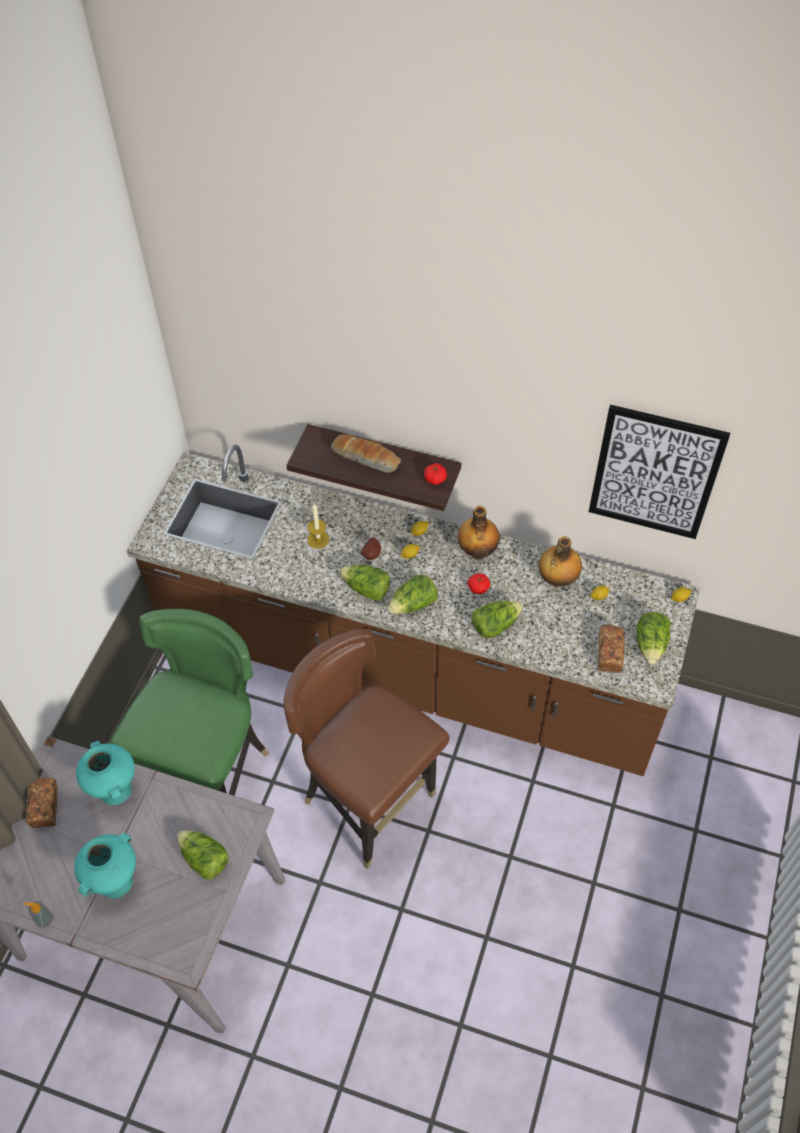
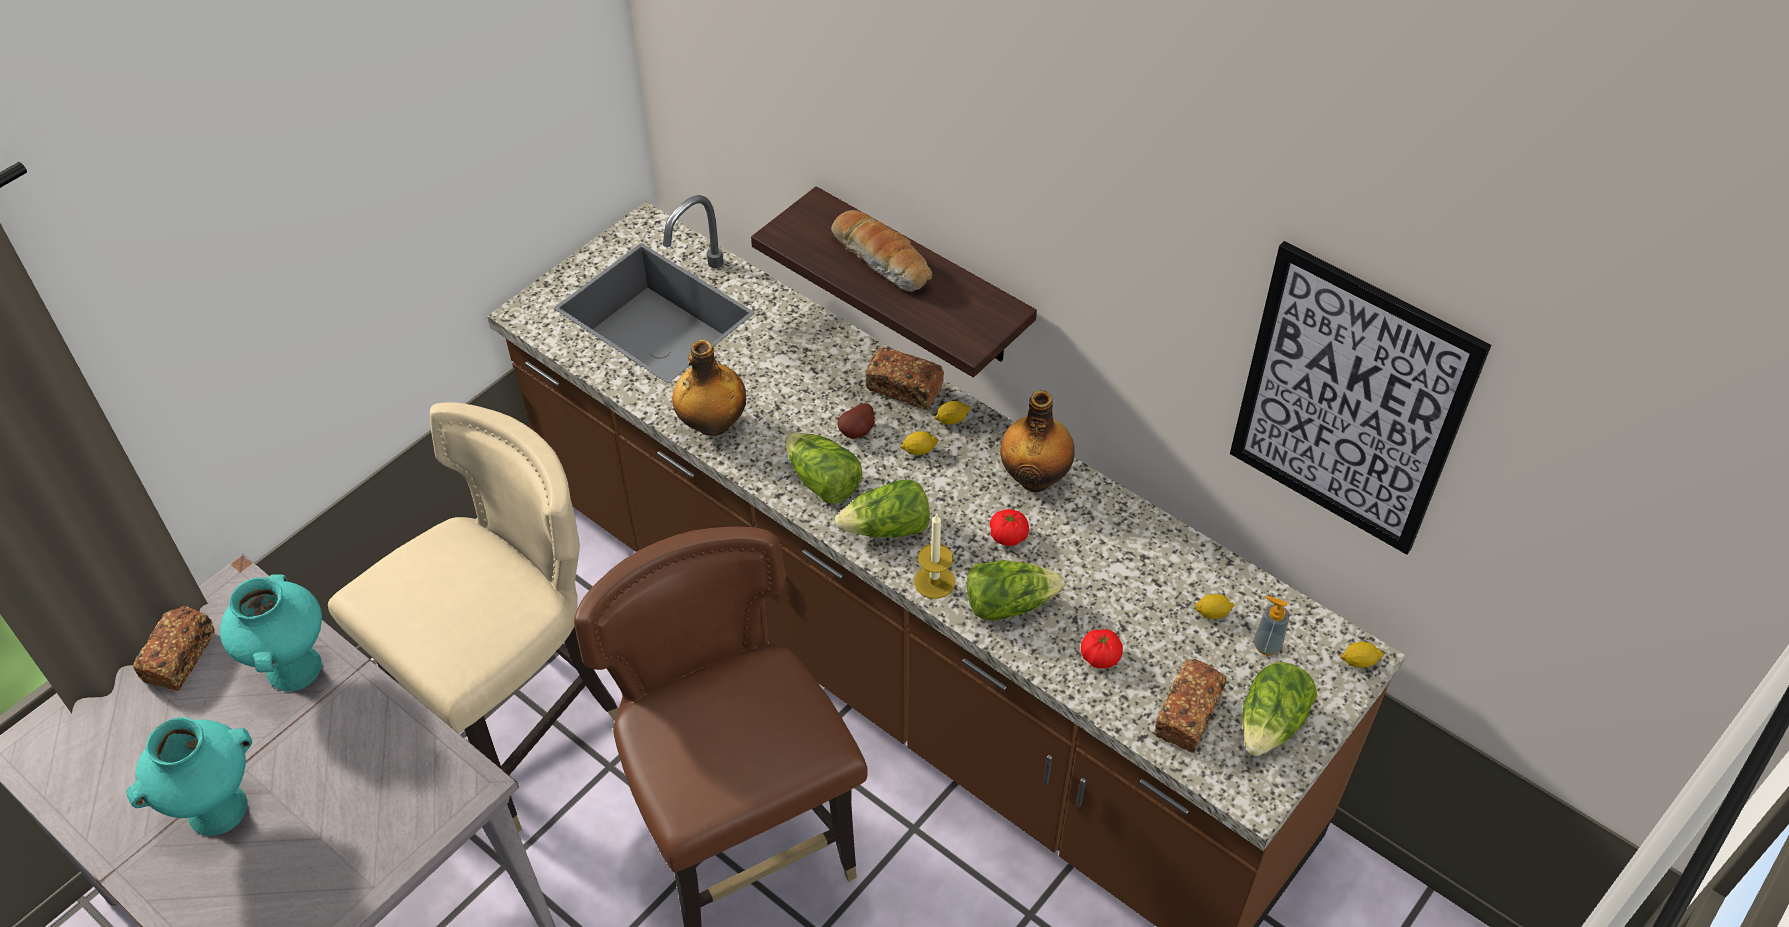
camera: 20 degrees right, 5 degrees down
(44, 920) = (84, 829): soap dispenser -> soap dispenser (1267, 645)
(204, 859) = (367, 824): lettuce -> none
(212, 782) = (518, 735): green chair -> beige chair
(318, 539) = (783, 384): candle -> candle (934, 581)
(385, 522) = (904, 389): none -> bread
(435, 479) = (979, 322): tomato -> tomato (1100, 657)
(557, 579) = (1150, 563): bottle -> bottle (712, 424)

